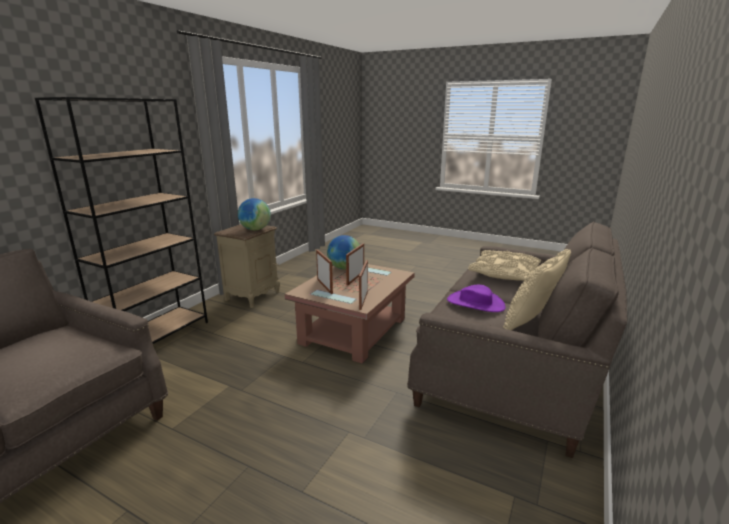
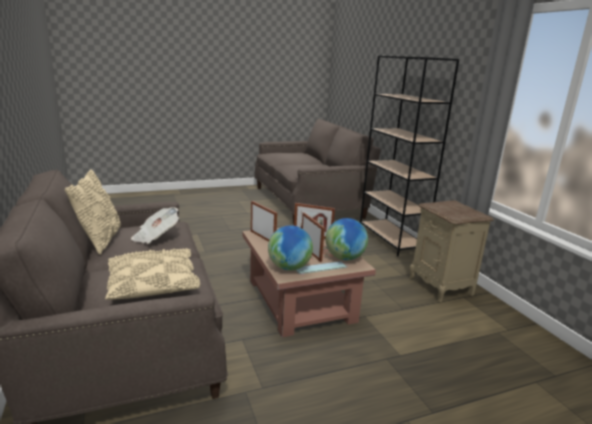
camera: 130 degrees right, 0 degrees up
(255, 229) = (448, 212): globe -> globe (289, 268)
(475, 303) = (156, 236): purple hat -> newspaper

